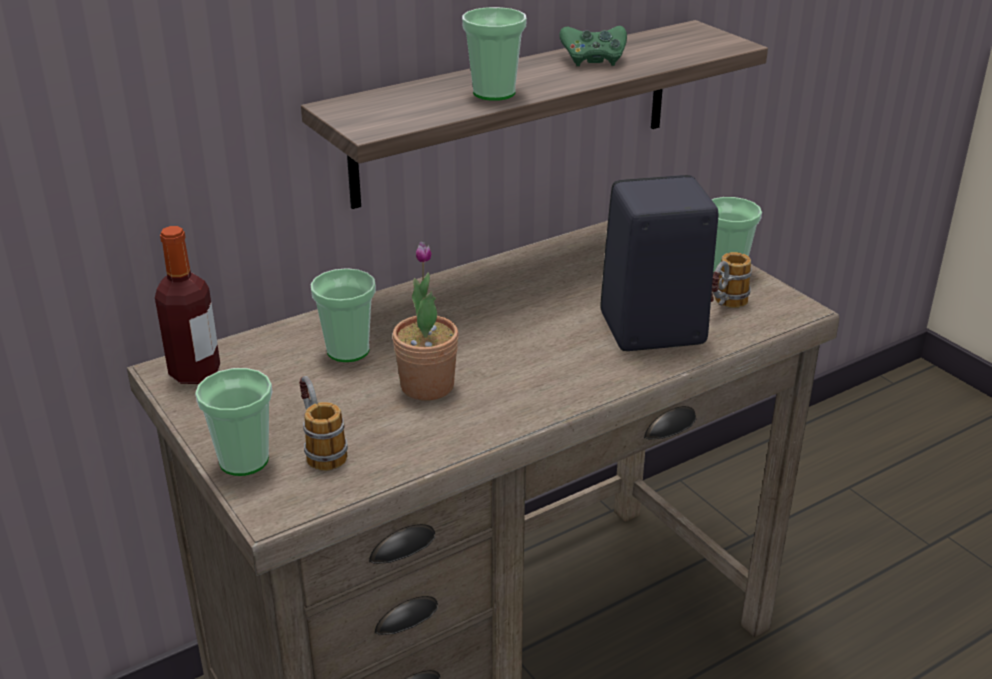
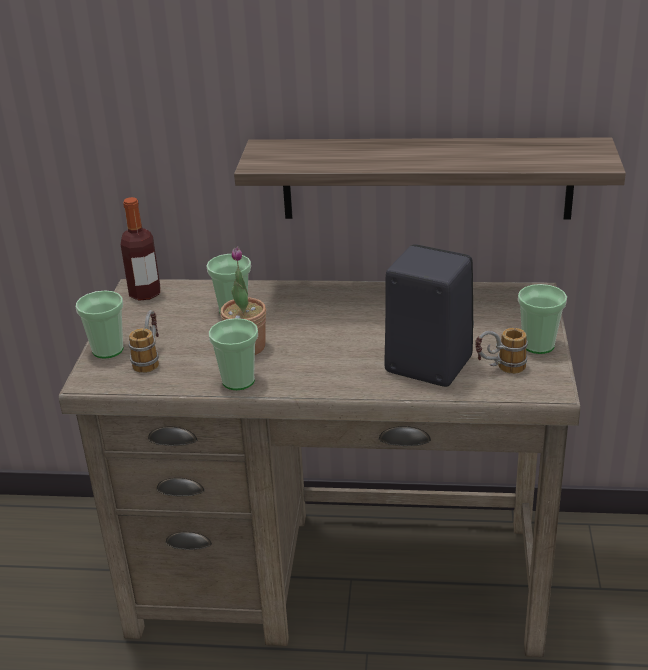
camera: 40 degrees right, 0 degrees up
(494, 93) = (367, 159): cup -> cup (238, 381)
(593, 60) = (472, 152): green game controller -> none

